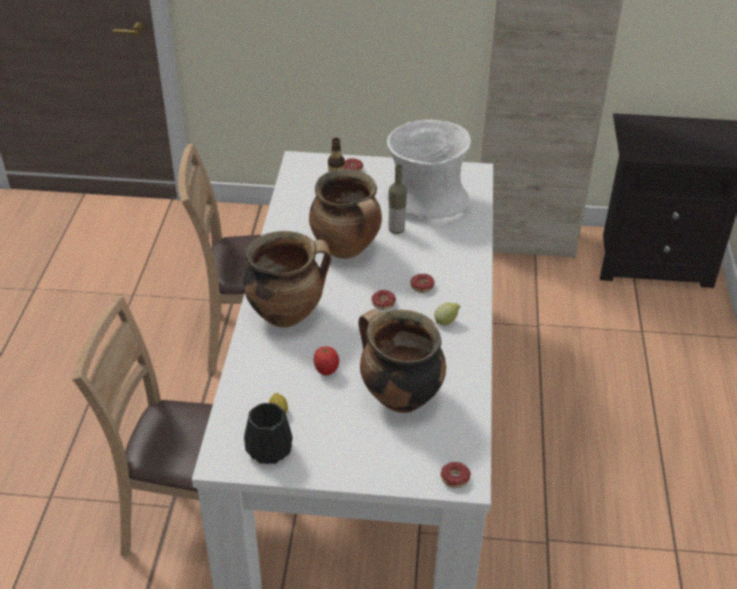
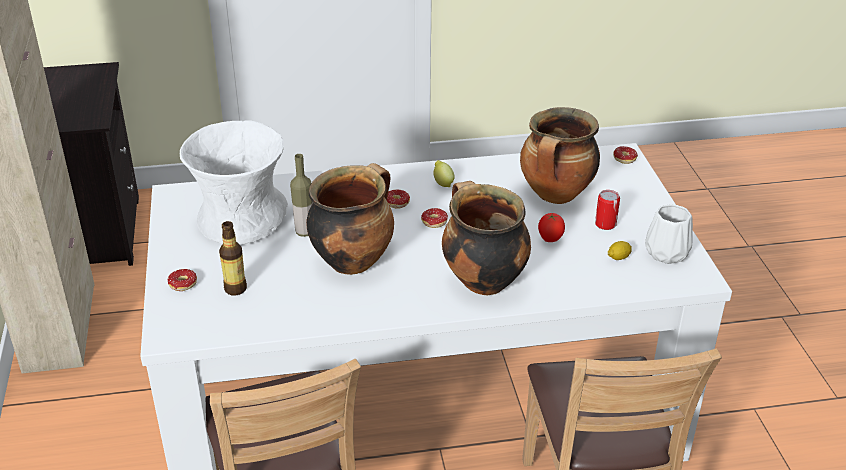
camera: 105 degrees left, 5 degrees down
(270, 449) = (665, 253): black vase -> white vase
(335, 419) = (605, 224): none -> can

